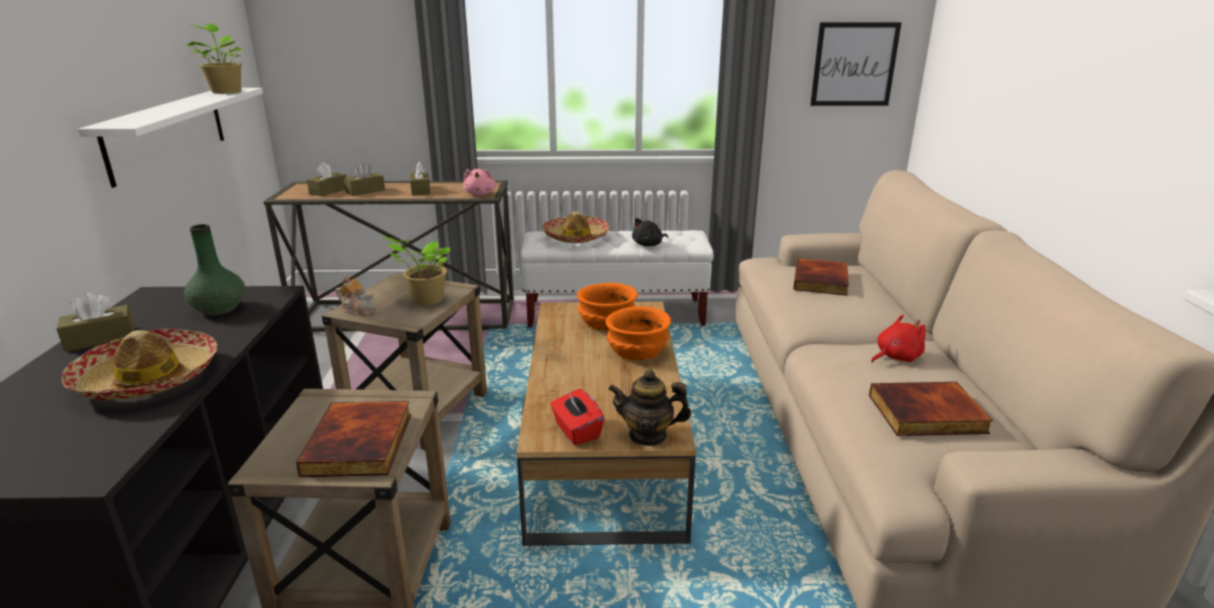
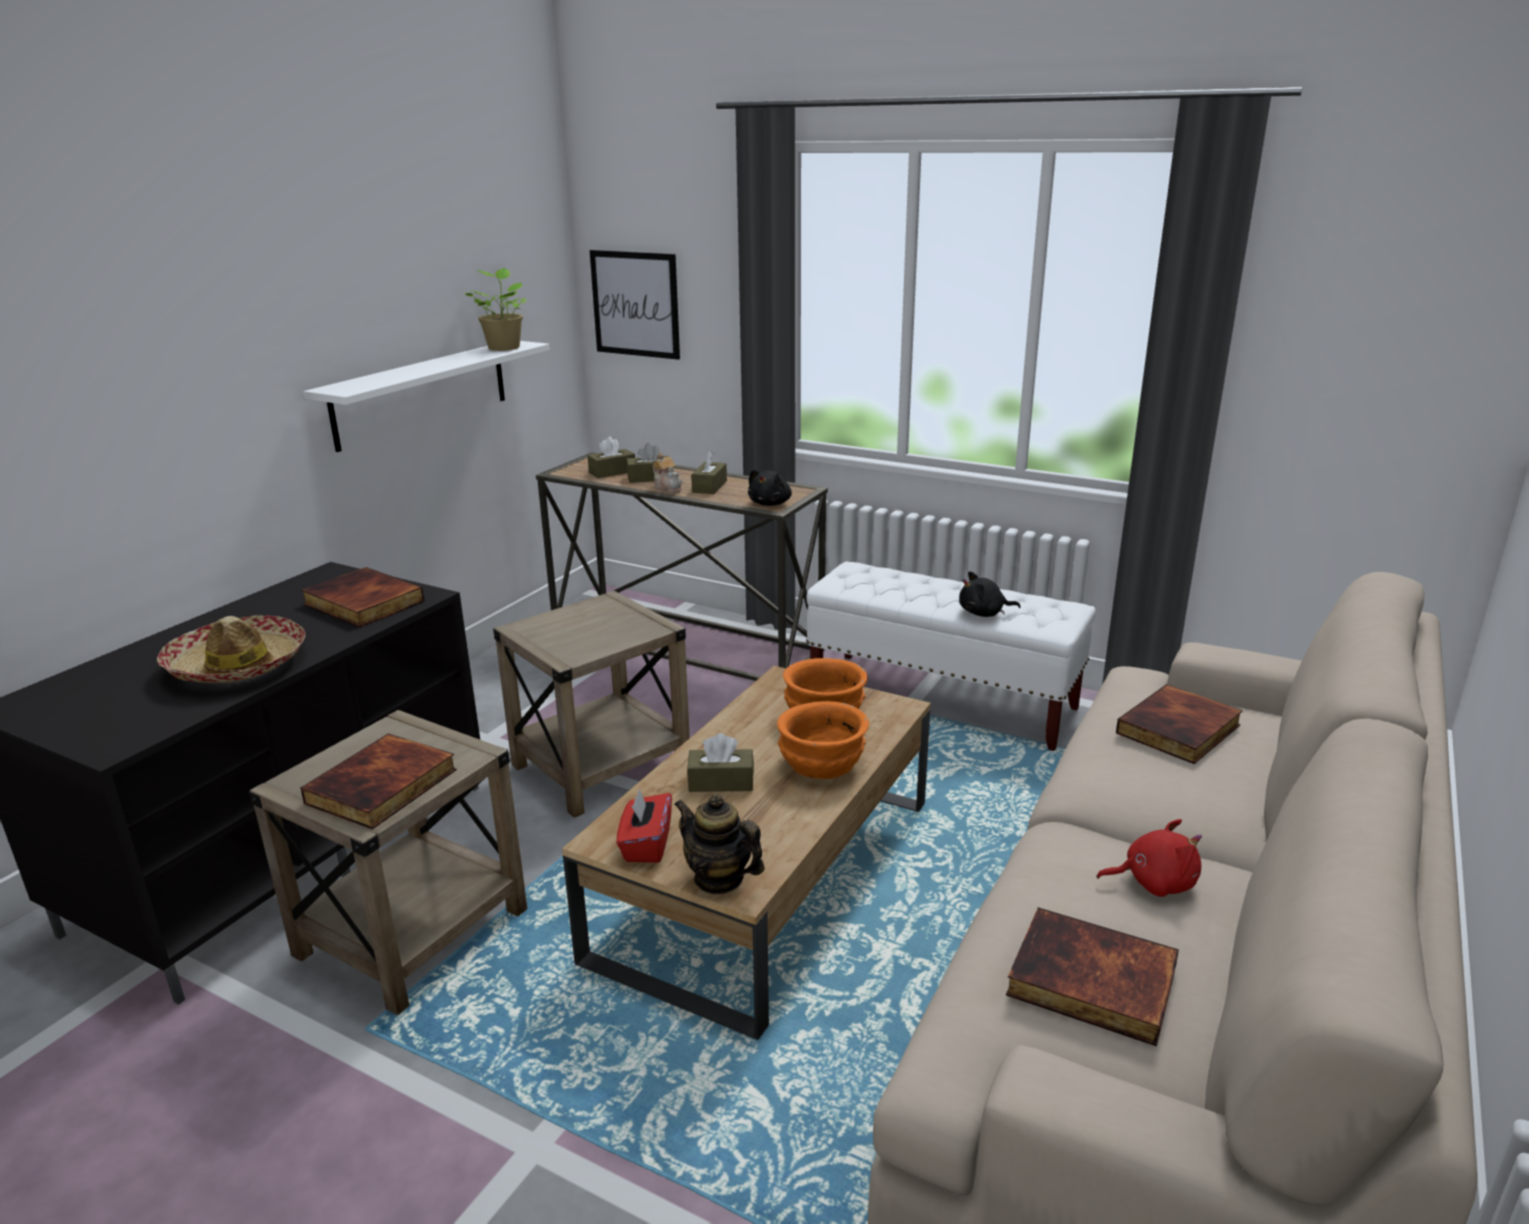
camera: 30 degrees right, 0 degrees up
(100, 338) = (246, 612): brown tissue box -> brown tissue box (721, 782)
(219, 309) = (361, 603): green vase -> book
(358, 310) = (532, 630): teapot -> teapot (668, 488)
(425, 300) = (609, 633): potted plant -> none
(480, 194) = (770, 503): pink plush toy -> black plush toy
(575, 237) = (895, 581): hat -> none
(854, 64) = (1400, 375): picture -> picture (635, 304)

